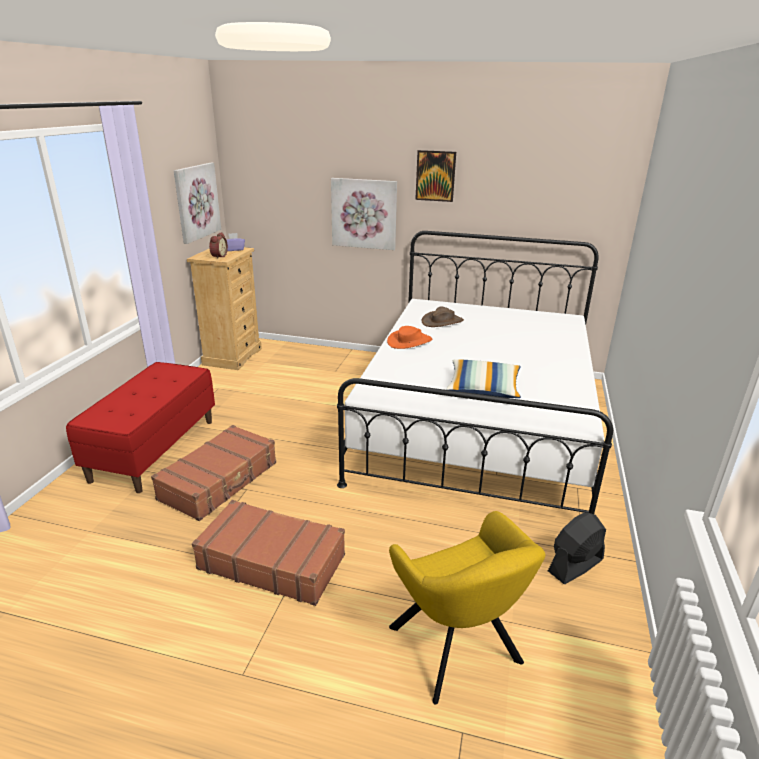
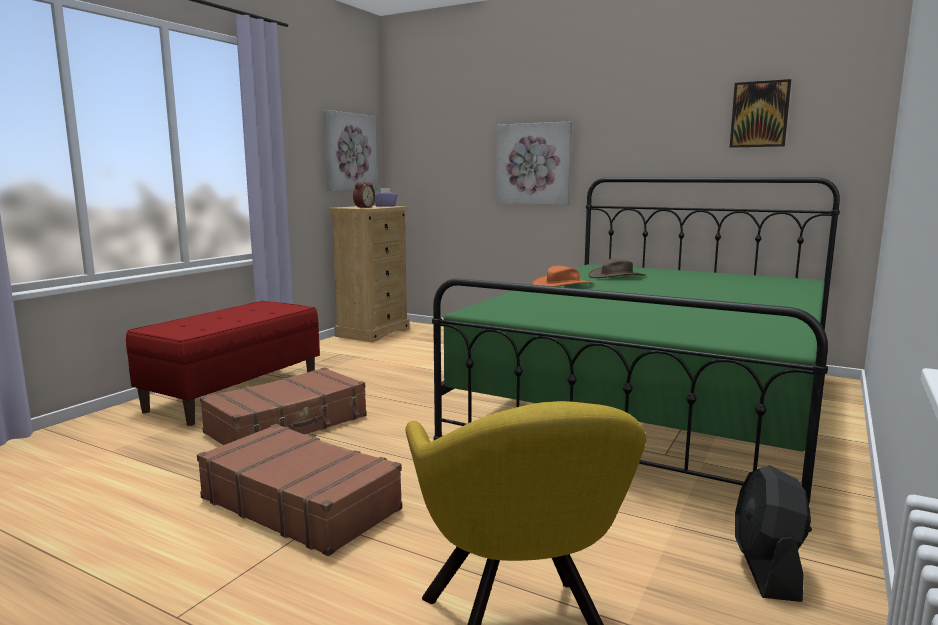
camera: 15 degrees right, 15 degrees down
(435, 176) = (617, 111): picture -> picture (759, 114)
(476, 423) = (654, 404): white bed -> green bed
(483, 389) = (641, 316): pillow -> none
(575, 565) = (767, 569): black fan -> black fan turned 60 degrees counterclockwise

